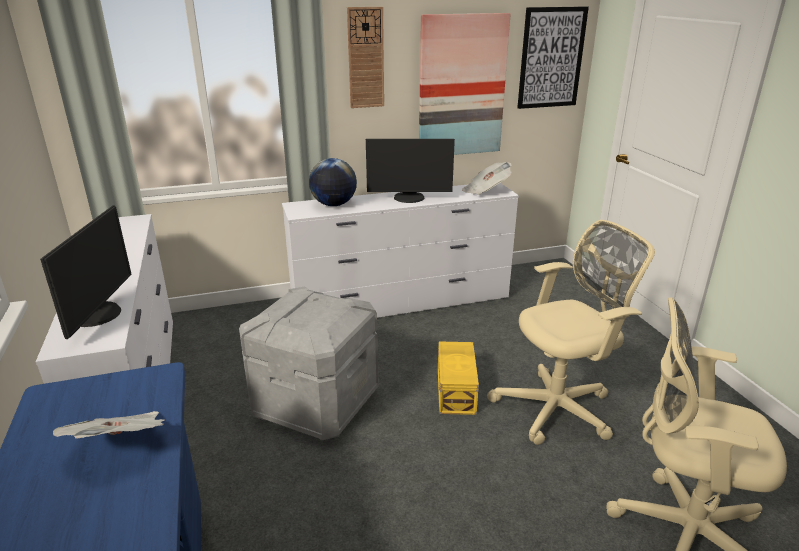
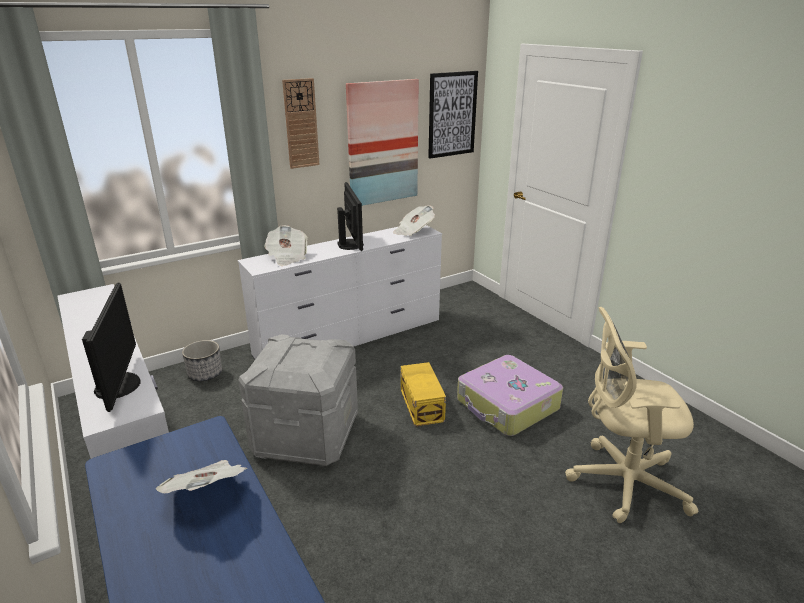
camera: 15 degrees left, 0 degrees up
(240, 321) = (205, 374): none -> planter
(334, 205) = (287, 257): globe -> newspaper
(409, 198) = (351, 244): monitor -> monitor turned 90 degrees counterclockwise
(559, 408) = (507, 405): beige office chair -> suitcase

